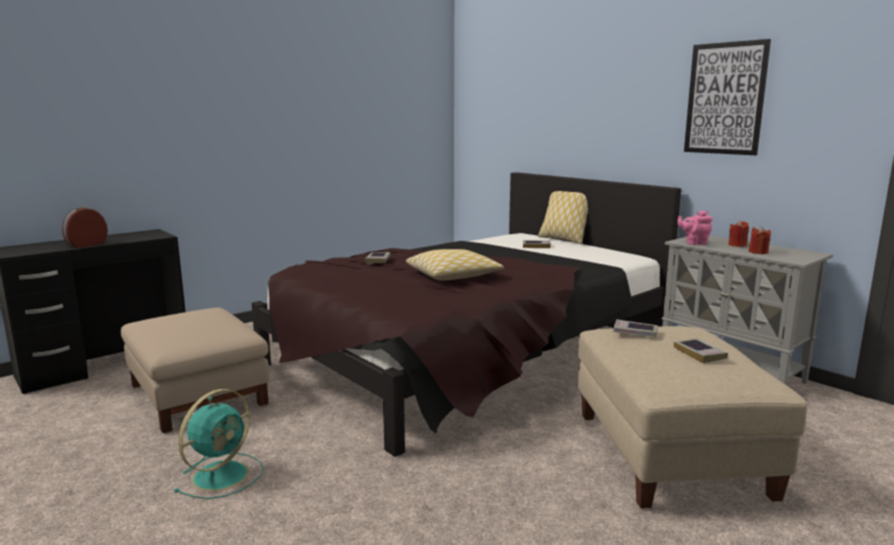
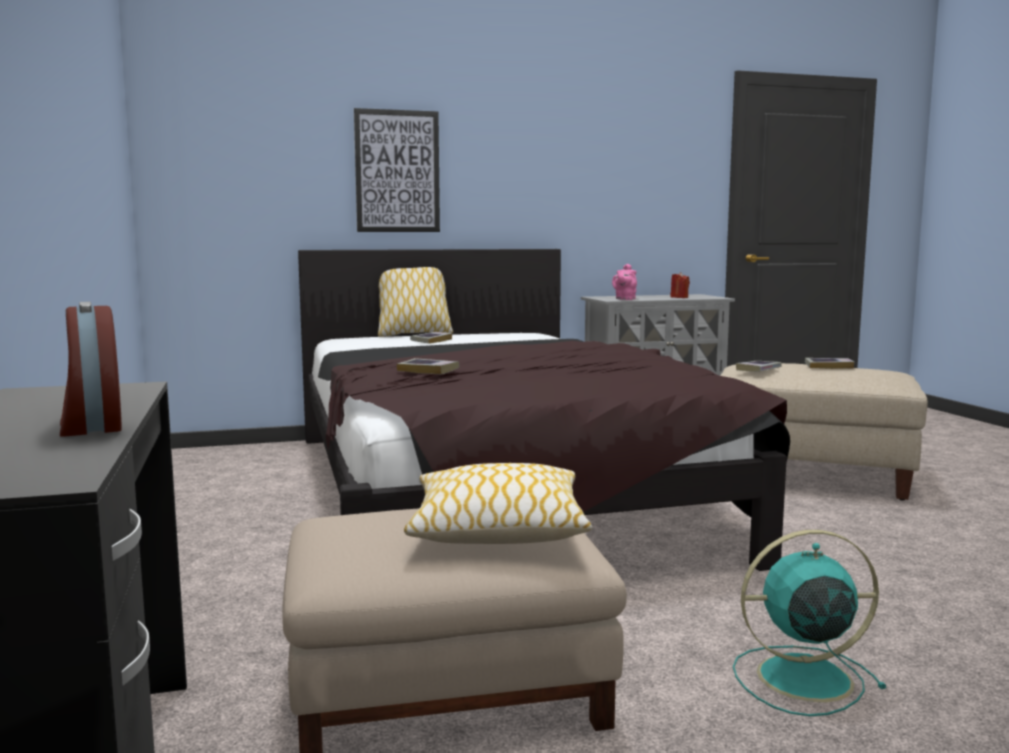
camera: 65 degrees left, 5 degrees down
(222, 475) = (800, 678): turquoise fan -> turquoise fan turned 60 degrees counterclockwise
(453, 276) = (560, 363): pillow -> pillow (497, 528)
(725, 98) = (592, 151): picture -> picture (397, 171)
(737, 245) = (646, 297): red candle -> none

